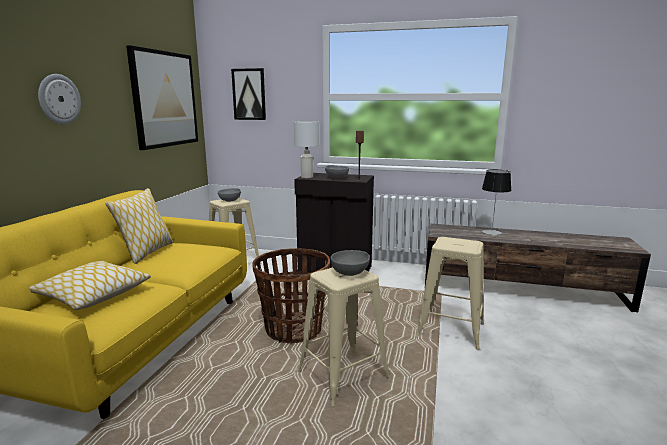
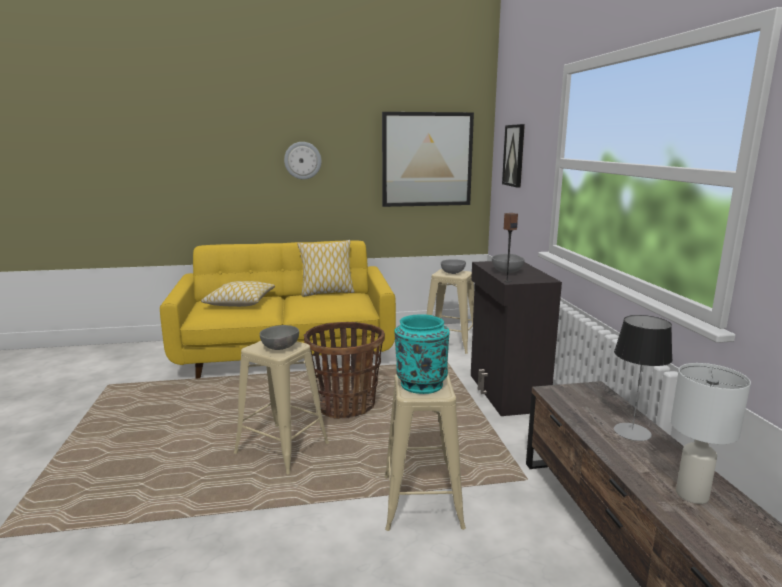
camera: 65 degrees right, 0 degrees up
(307, 177) = (490, 263): white table lamp -> white table lamp (693, 495)
(457, 244) = (420, 384): none -> turquoise vase

